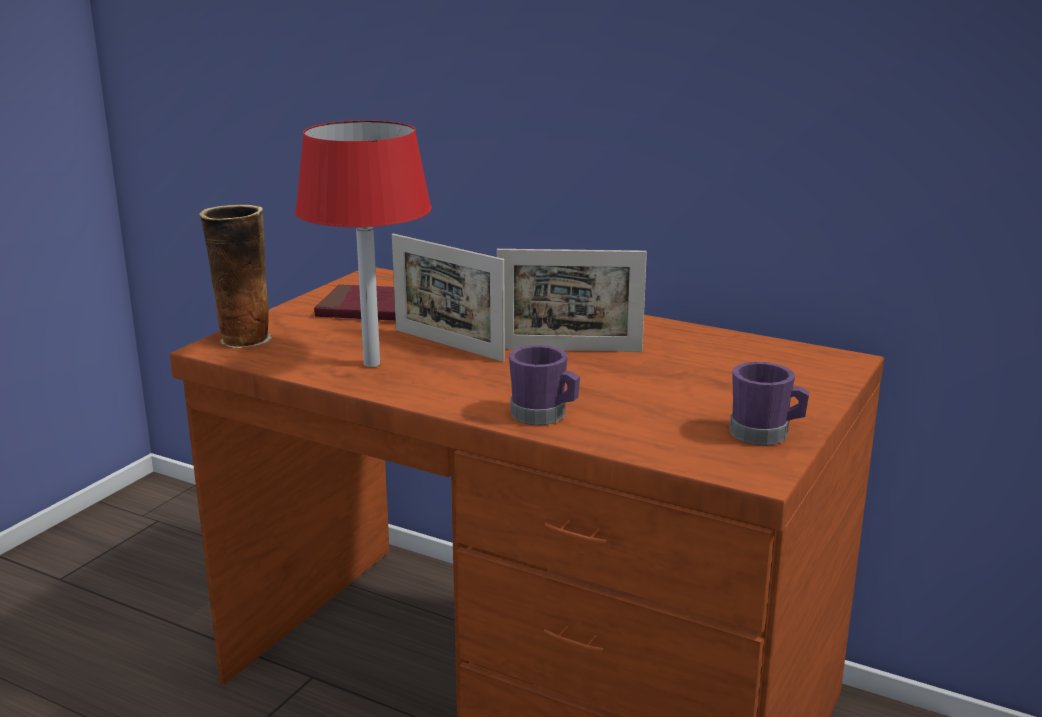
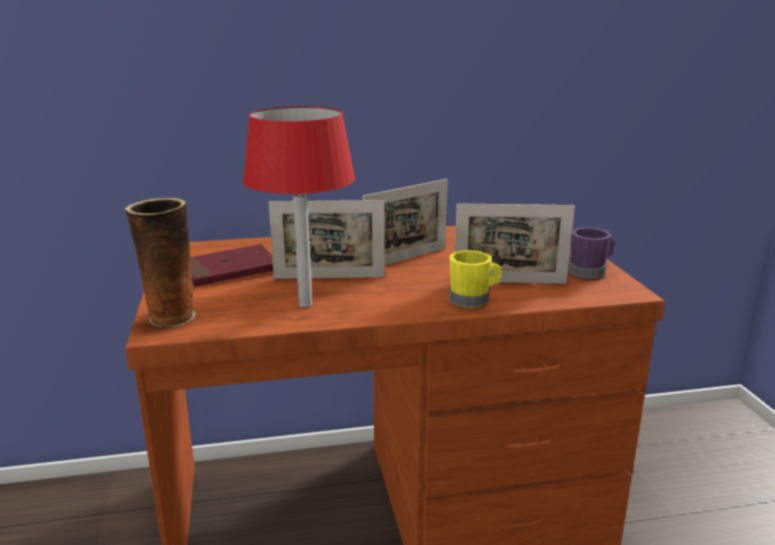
camera: 40 degrees left, 0 degrees up
(544, 415) = (473, 299): purple mug -> yellow mug
(630, 412) = (510, 282): none -> picture frame

